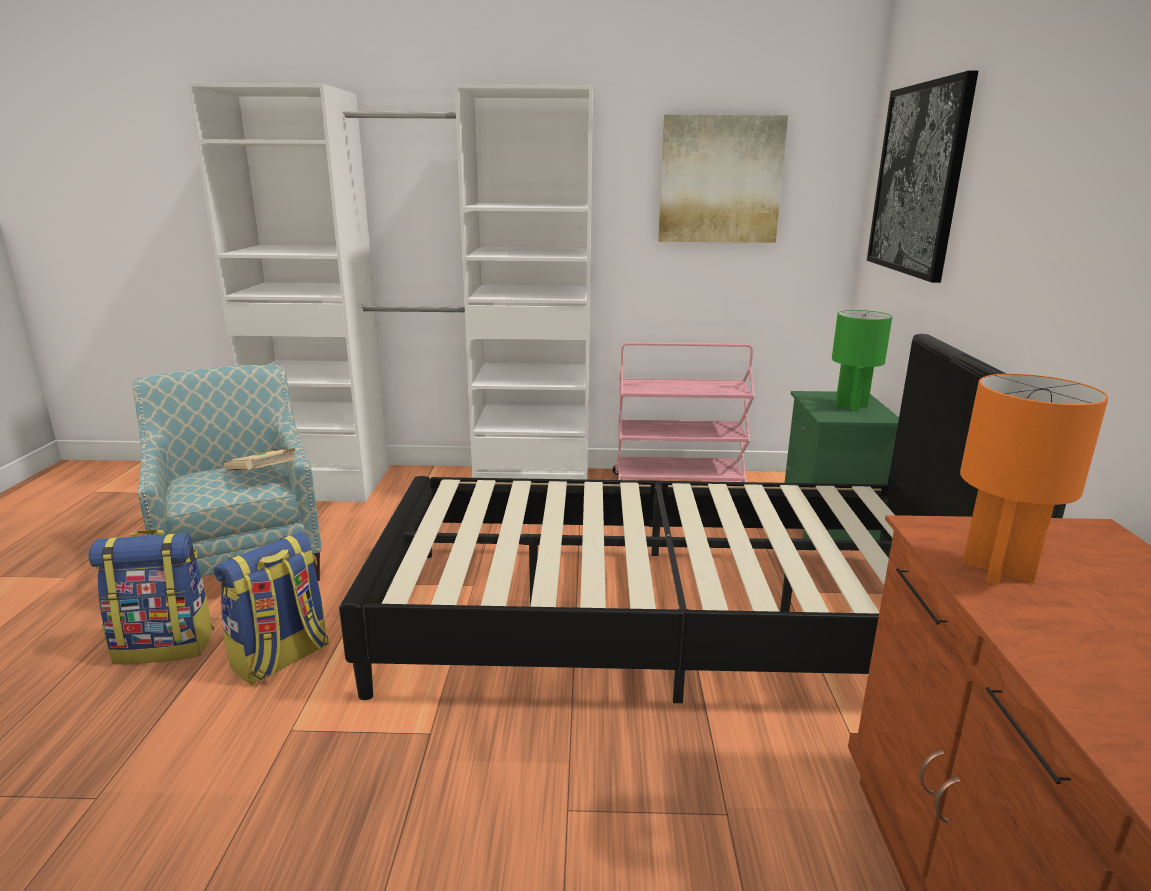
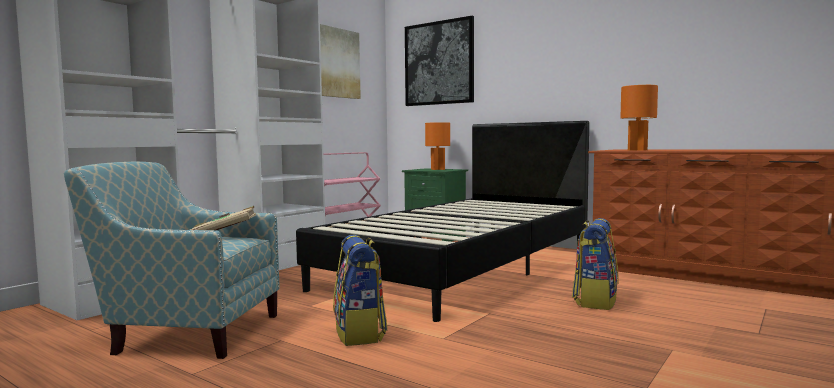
camera: 55 degrees left, 15 degrees down
(166, 645) = (274, 362): backpack -> backpack (595, 301)
(850, 406) = (437, 169): green table lamp -> orange table lamp

